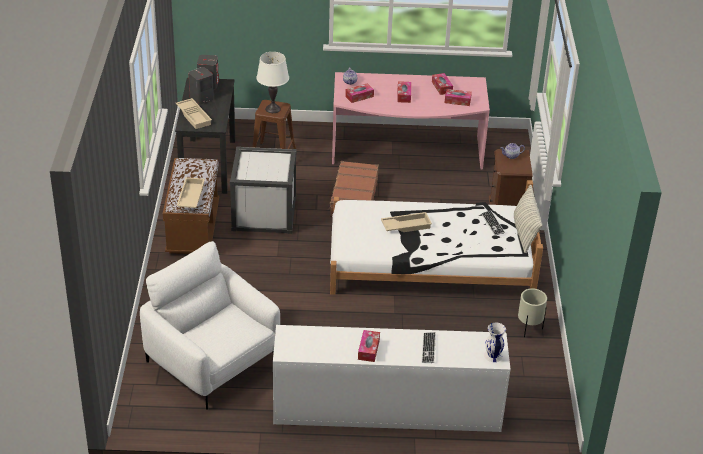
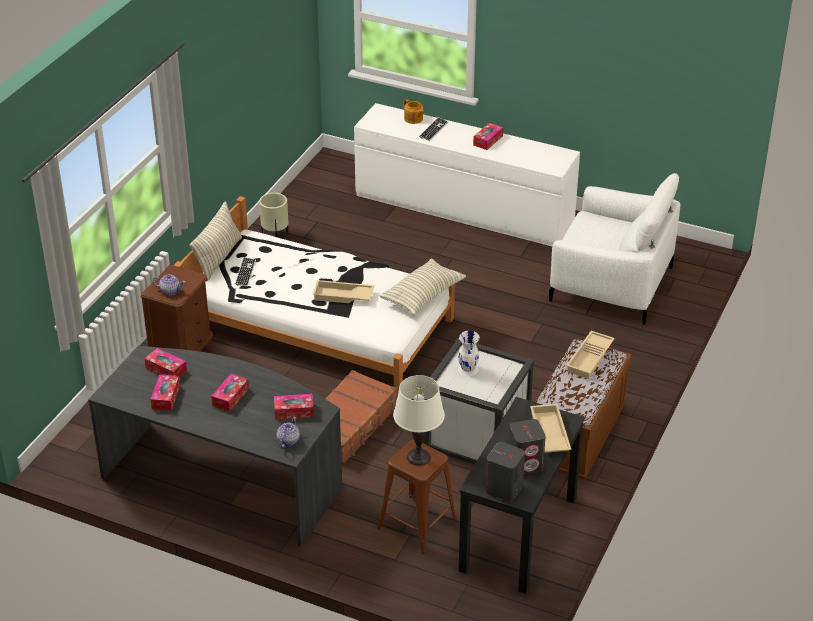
camera: 155 degrees left, 0 degrees up
(213, 362) = (610, 284): white armchair -> white armchair turned 45 degrees counterclockwise
(347, 242) = (422, 296): none -> pillow
(406, 152) = (225, 478): pink desk -> grey desk
(457, 357) = (413, 119): none -> teapot
(492, 355) = (381, 114): white vase -> white vase (468, 369)

